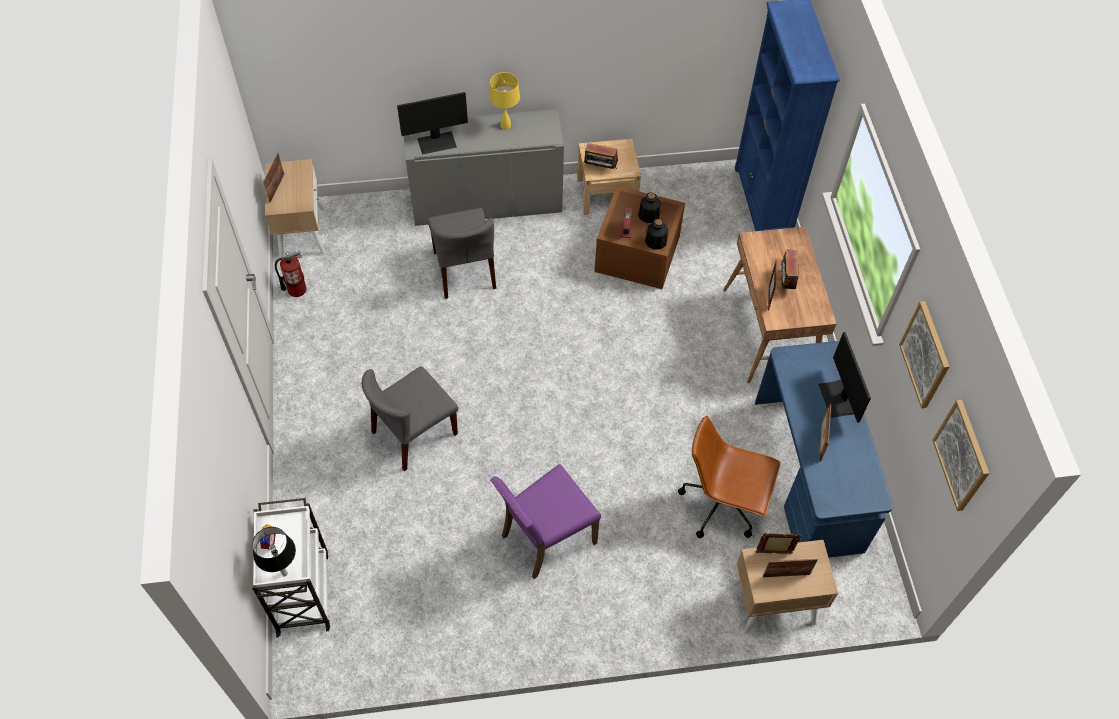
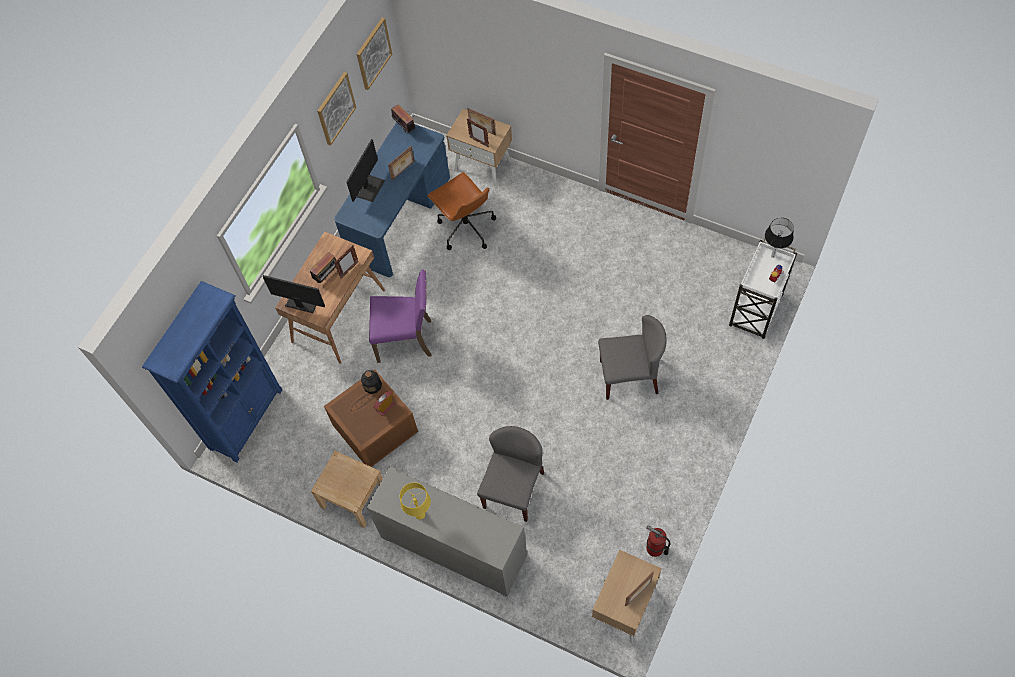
camera: 140 degrees left, 5 degrees up
(437, 142) = (487, 529): monitor -> monitor (301, 302)
(546, 538) = (586, 265): purple chair -> purple chair (406, 339)
(600, 168) = (359, 475): radio -> radio (405, 127)
(648, 215) = (359, 410): bottle -> none

